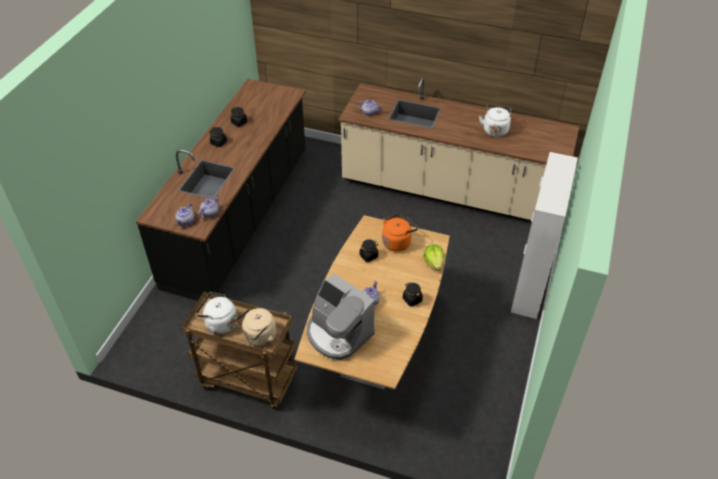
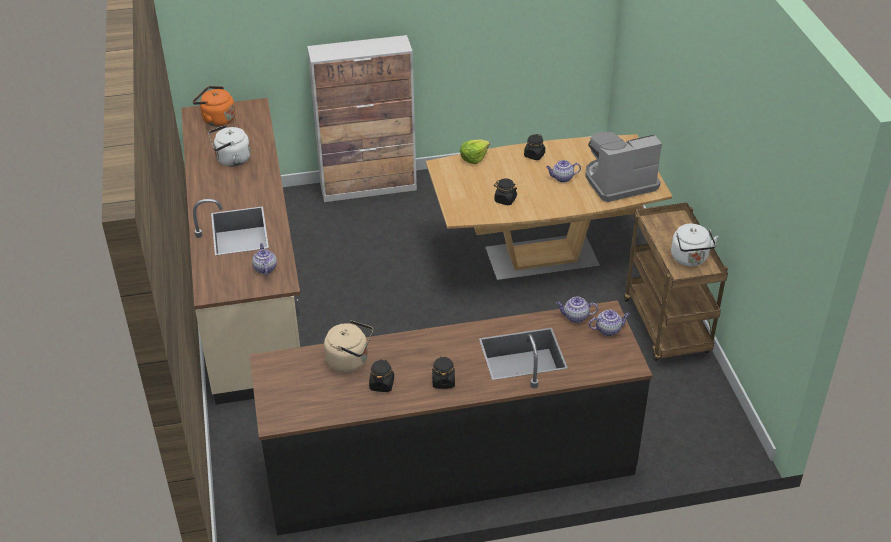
camera: 120 degrees left, 5 degrees down
(259, 337) = (675, 227): beige kettle -> beige kettle (350, 361)
(338, 334) = (619, 182): coffee machine -> coffee machine turned 120 degrees counterclockwise
(397, 242) = (467, 188): orange kettle -> orange kettle (217, 119)

